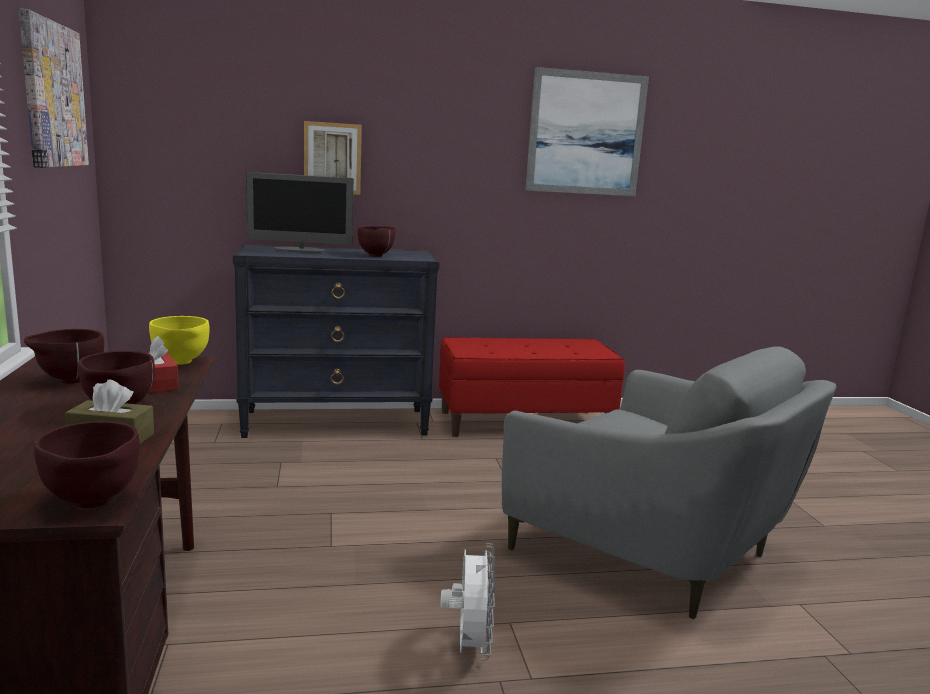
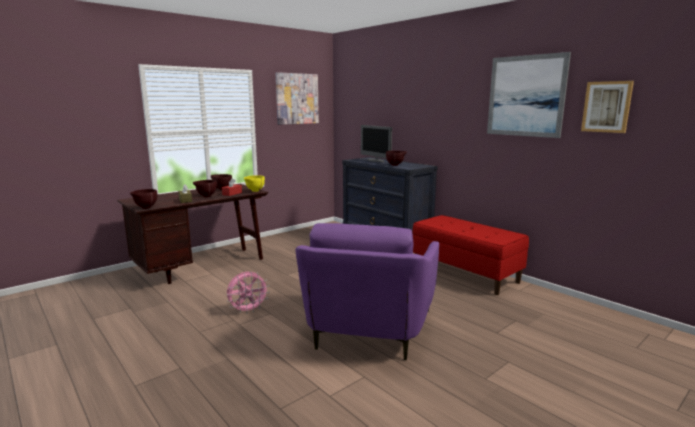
camera: 60 degrees right, 0 degrees up
(332, 158) = (401, 117): picture -> picture (606, 107)
(469, 647) = (248, 310): white fan -> pink fan
(652, 551) = (367, 330): grey armchair -> purple armchair

